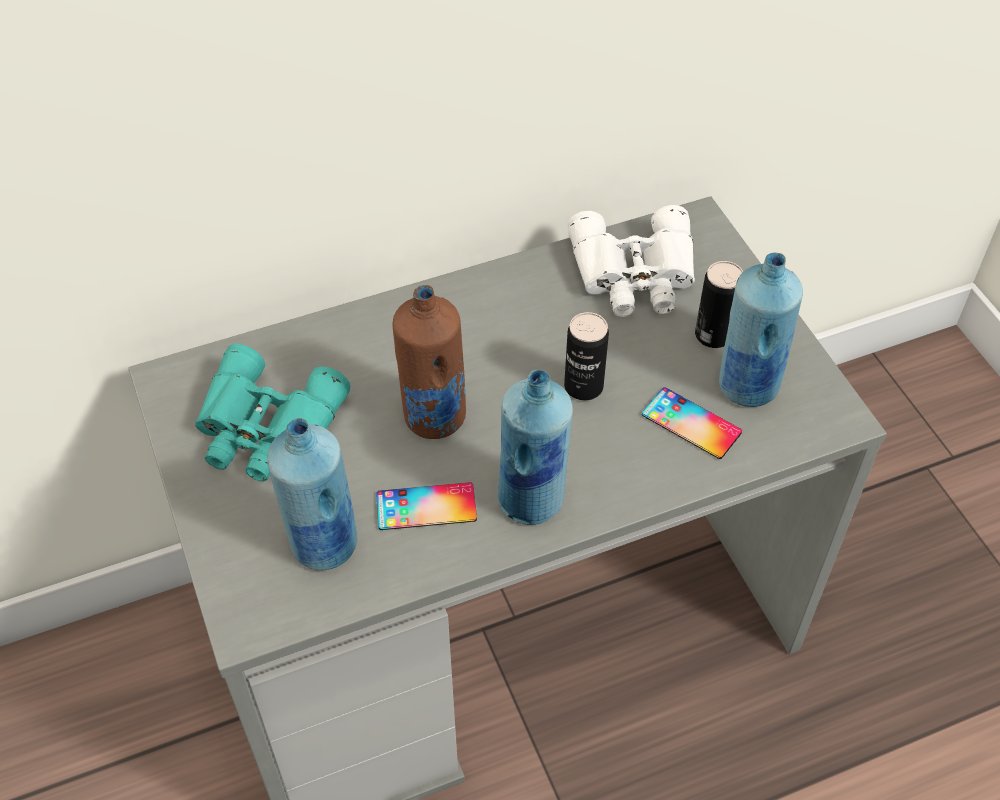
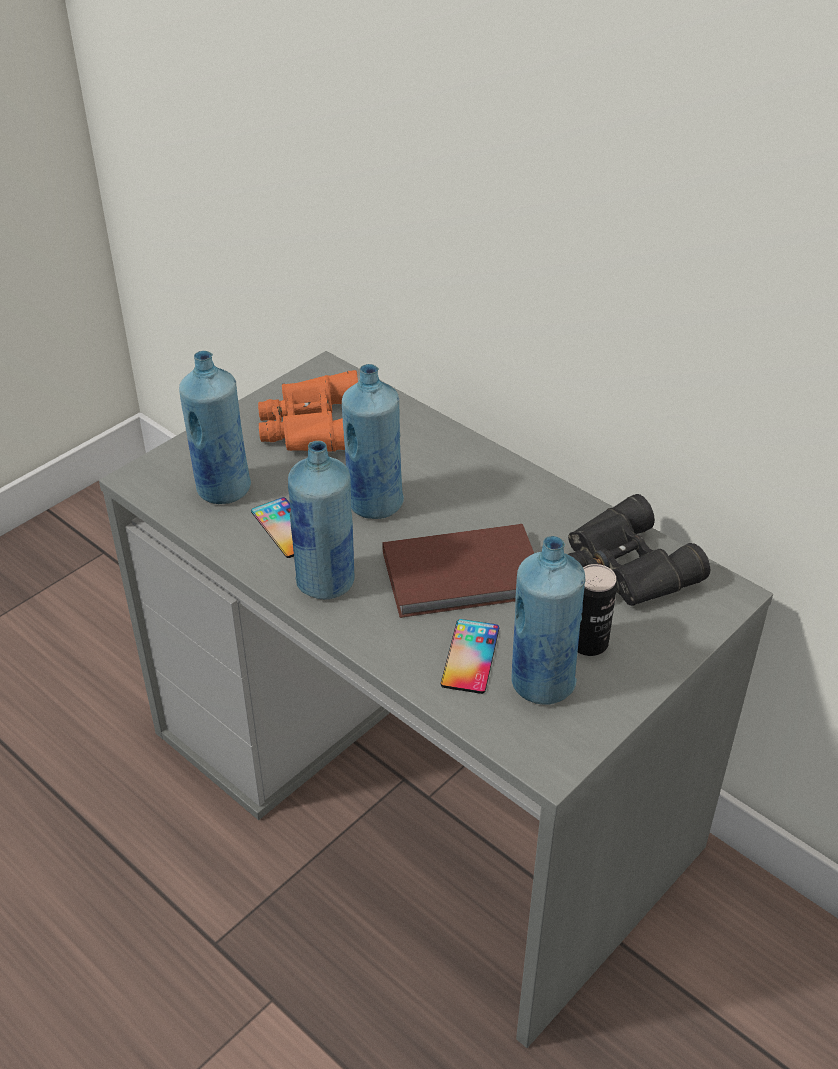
camera: 65 degrees right, 10 degrees down
(266, 428) = (311, 427): turquoise binoculars -> orange binoculars
(433, 417) = (374, 503): brown bottle -> blue bottle
(583, 386) = (465, 576): can -> brown book
(635, 275) = (622, 570): white binoculars -> black binoculars

